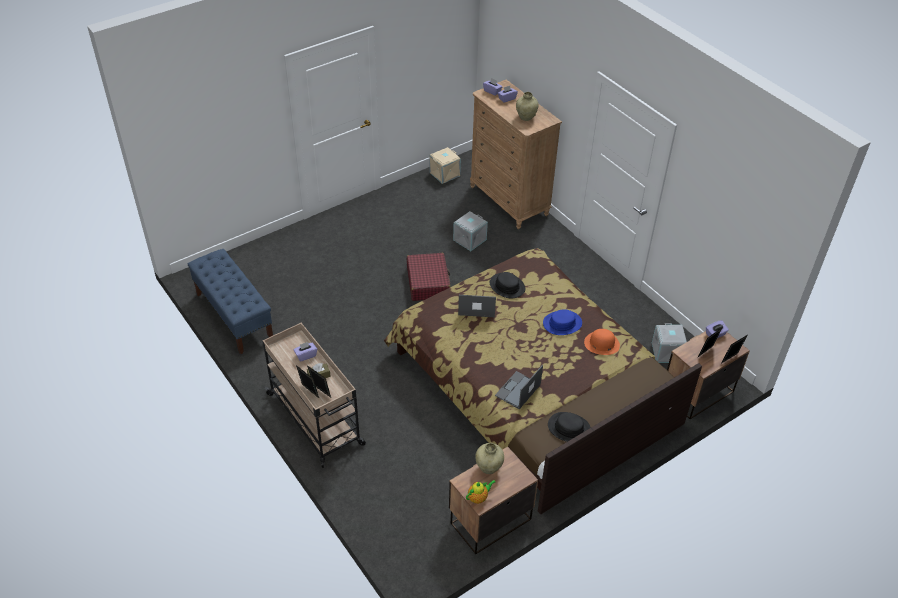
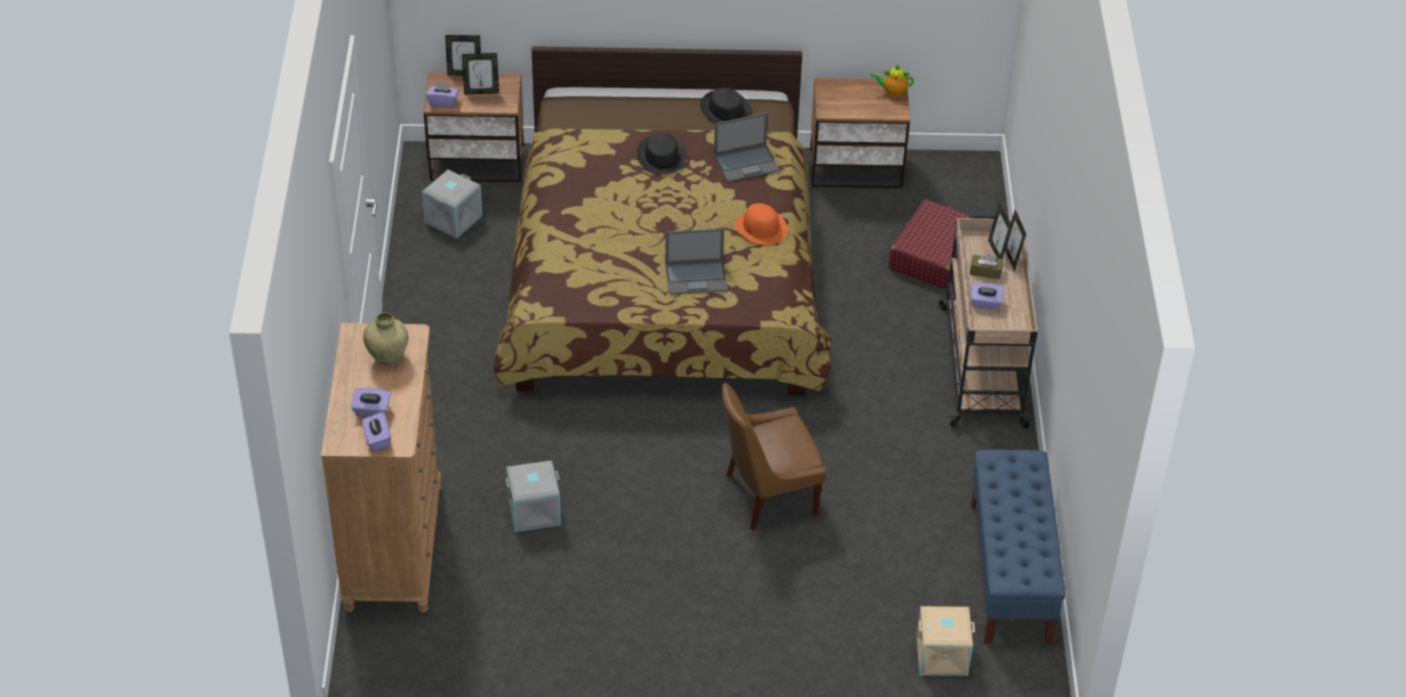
camera: 145 degrees left, 0 degrees up
(375, 295) = (767, 495): none -> brown chair
(428, 283) = (669, 473): red suitcase -> red suitcase (933, 255)
(445, 174) = (441, 667): beige storage box -> beige storage box (942, 655)
(476, 307) = (697, 277): laptop -> laptop turned 45 degrees counterclockwise
(488, 468) = (857, 109): beige vase -> none
(507, 286) = (627, 283): black hat -> black hat (662, 156)
(562, 323) = (609, 204): blue hat -> none
(601, 343) = (588, 161): orange hat -> orange hat (761, 227)

